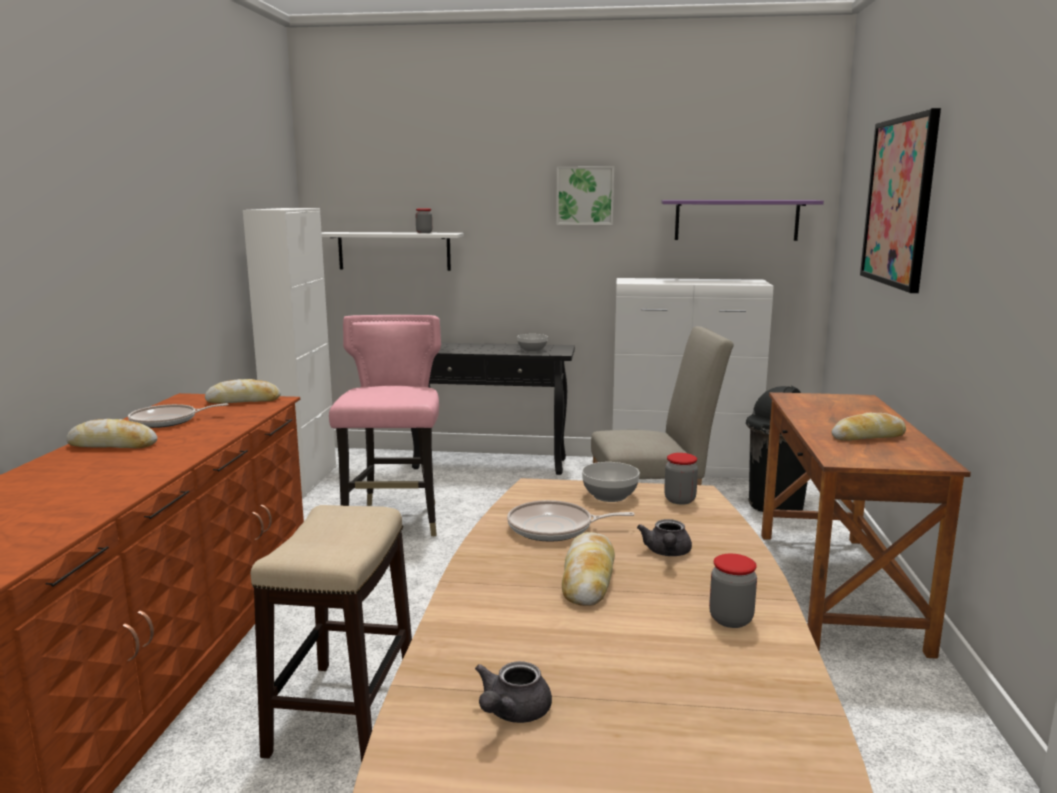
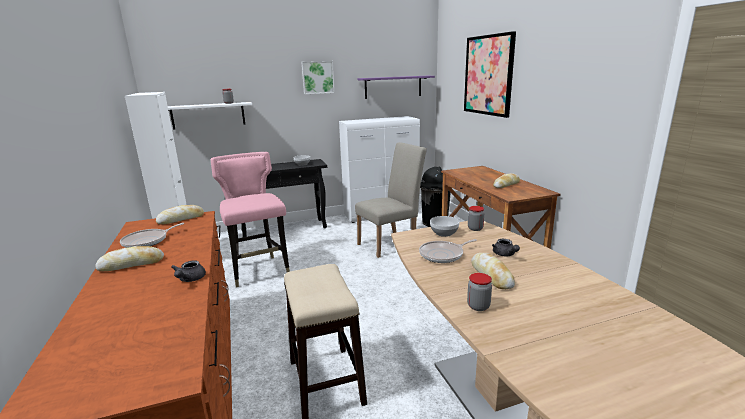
camera: 25 degrees left, 5 degrees up
(512, 712) = (552, 349): grey teapot -> grey teapot (189, 279)
(731, 619) = (569, 278): jar -> jar (478, 306)

